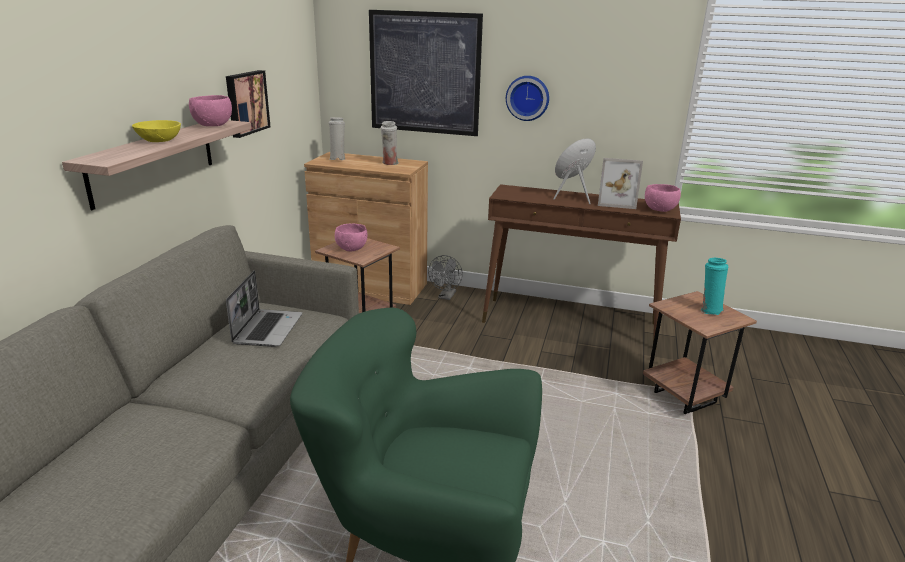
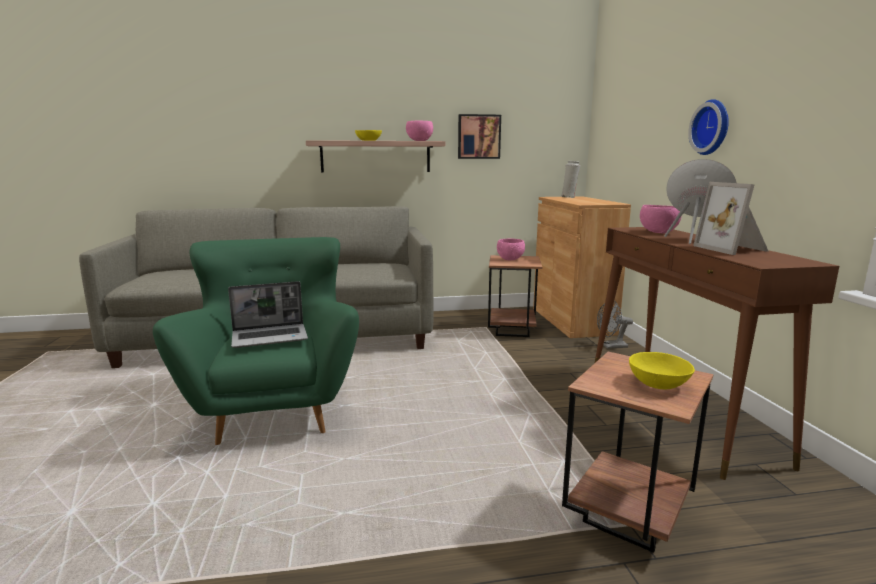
camera: 65 degrees right, 10 degrees down
(267, 329) = (365, 267): laptop -> laptop (271, 337)
(390, 163) = (592, 201): white vase -> none
(424, 73) = (642, 115): picture -> none
(660, 210) = (764, 261): pink bowl -> pink bowl (658, 232)
(709, 310) = (657, 384): turquoise vase -> yellow bowl

